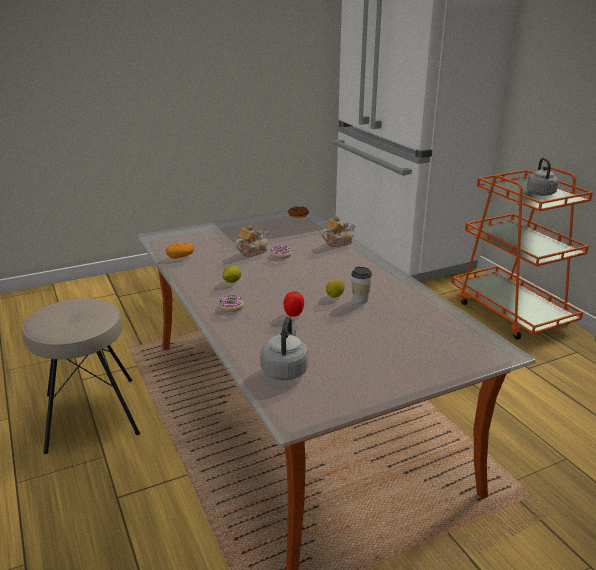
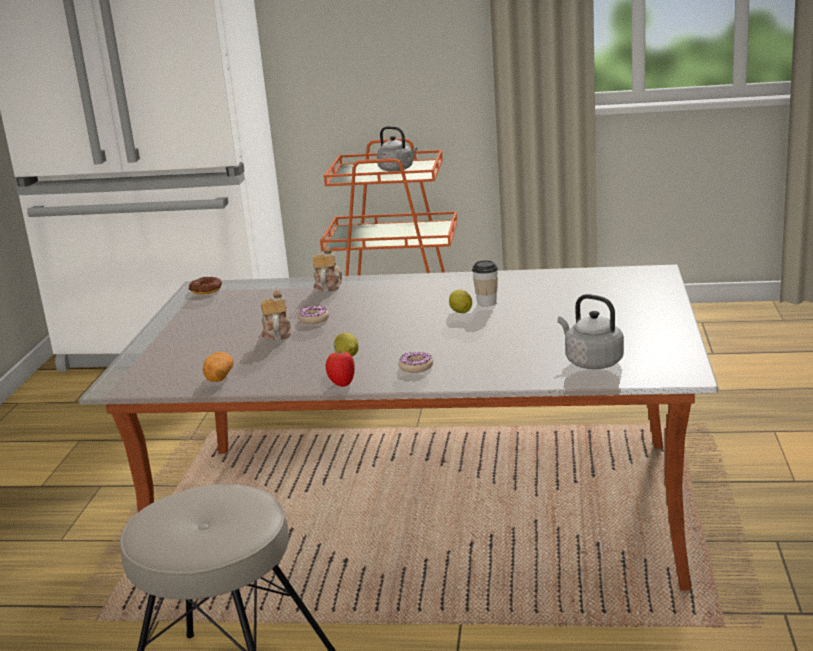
camera: 55 degrees left, 5 degrees down
(294, 314) = (477, 338): tomato -> tomato (341, 384)

